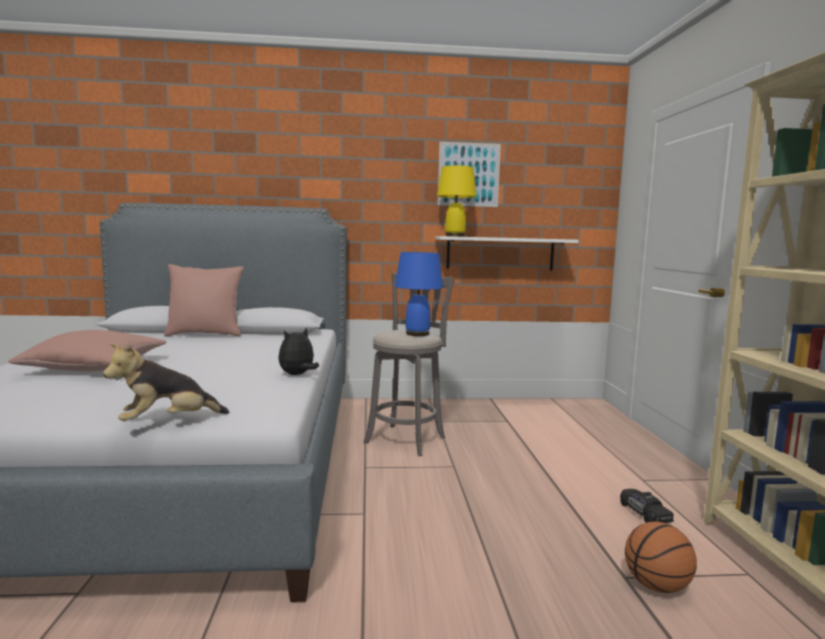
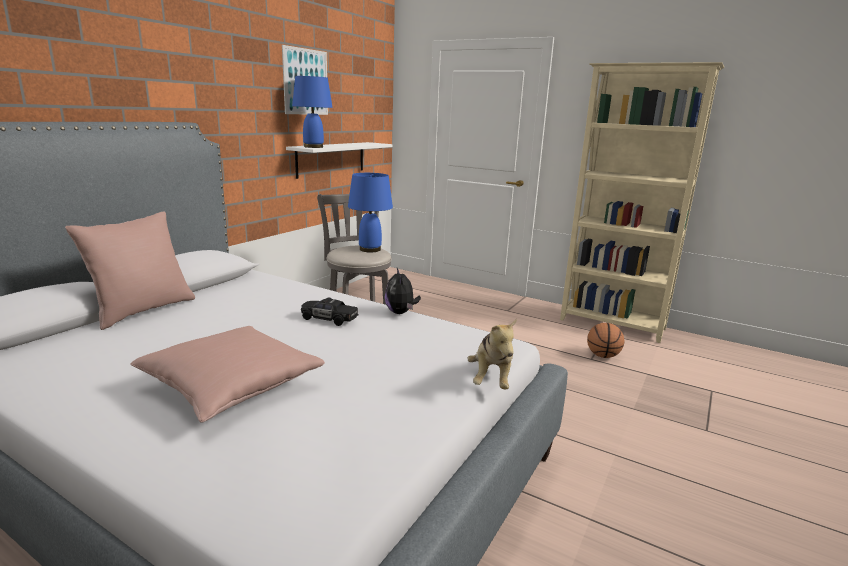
camera: 55 degrees left, 10 degrees up
(455, 236) = (313, 147): yellow table lamp -> blue table lamp
(644, 514) = (541, 327): black toy car -> black toy car (328, 319)

